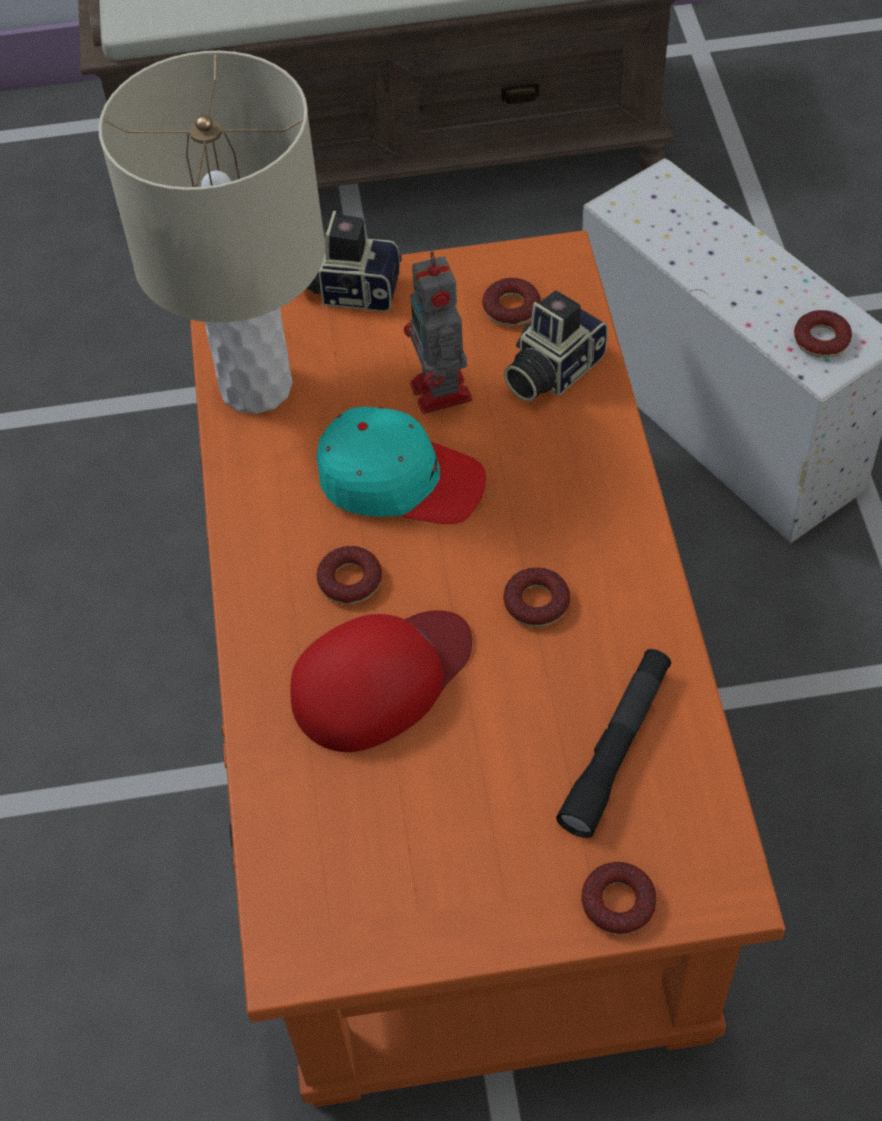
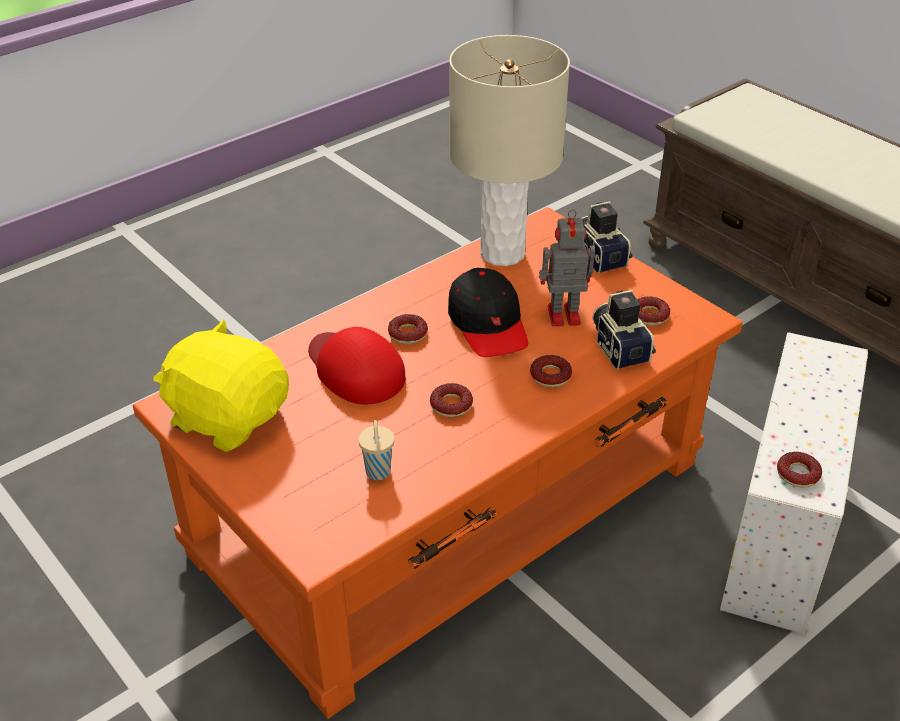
camera: 55 degrees right, 15 degrees down
(376, 887) = (228, 417): none -> yellow plush toy
(381, 679) = (354, 369): red cap -> red cap turned 150 degrees counterclockwise
(400, 480) = (488, 324): turquoise cap -> black cap
(442, 394) = (561, 315): toy robot -> toy robot turned 45 degrees clockwise
(551, 370) = (620, 347): camera -> camera turned 60 degrees clockwise
(616, 748) = (378, 473): black flashlight -> beige cup
(618, 902) = (278, 511): donut -> donut (550, 376)

